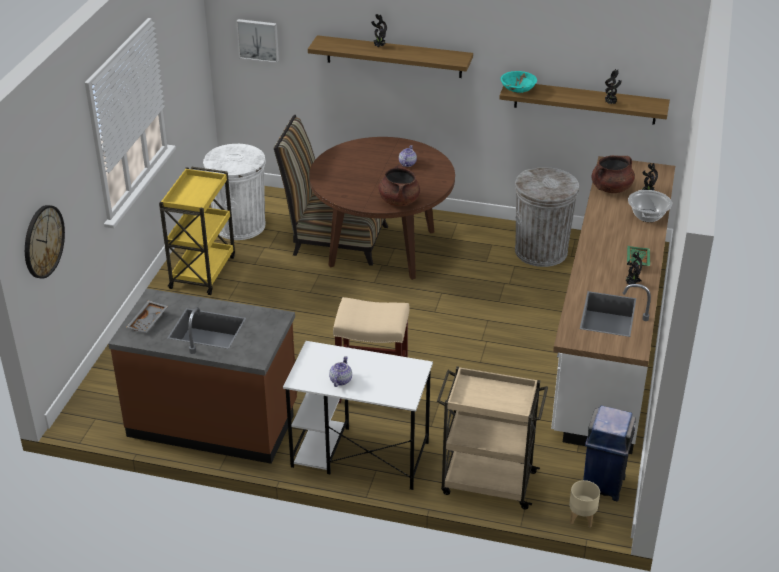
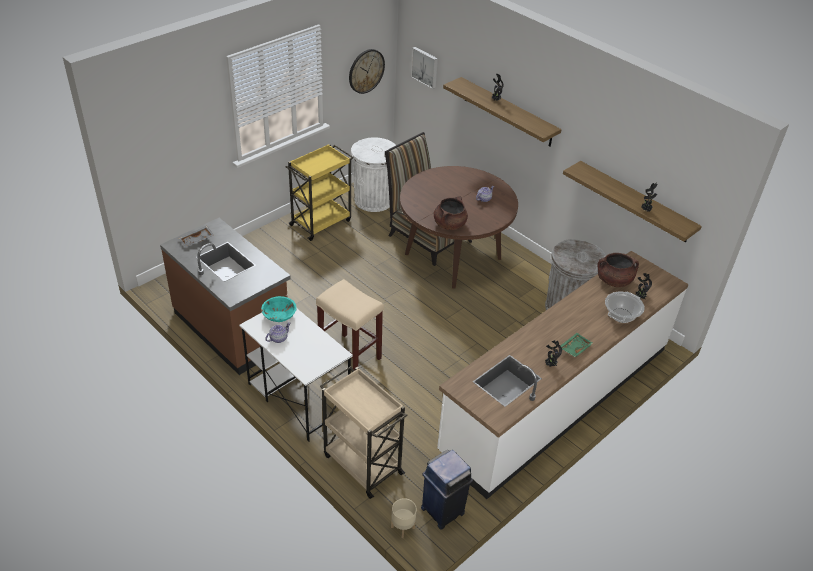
camera: 30 degrees right, 5 degrees up
(43, 241) = (152, 158): wall clock -> wall clock (366, 71)
(518, 89) = (582, 171): turquoise bowl -> turquoise bowl (279, 316)

